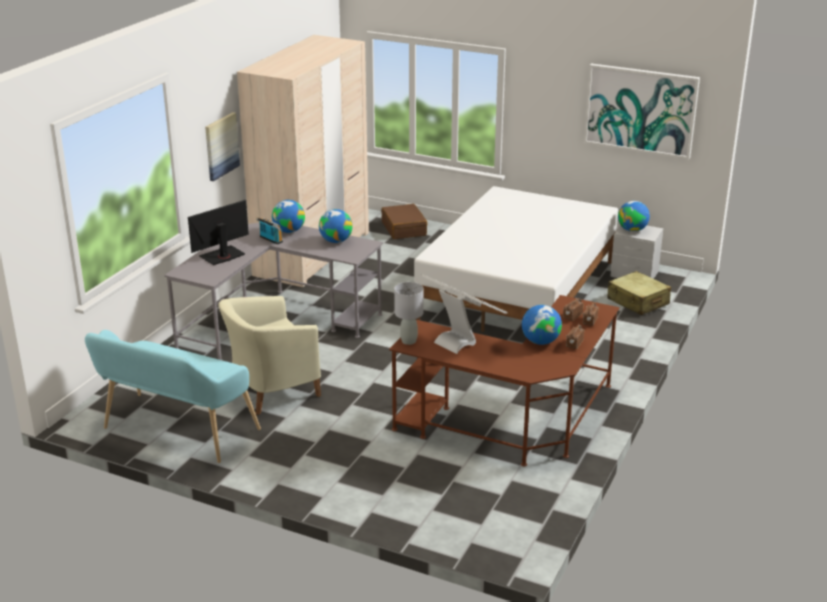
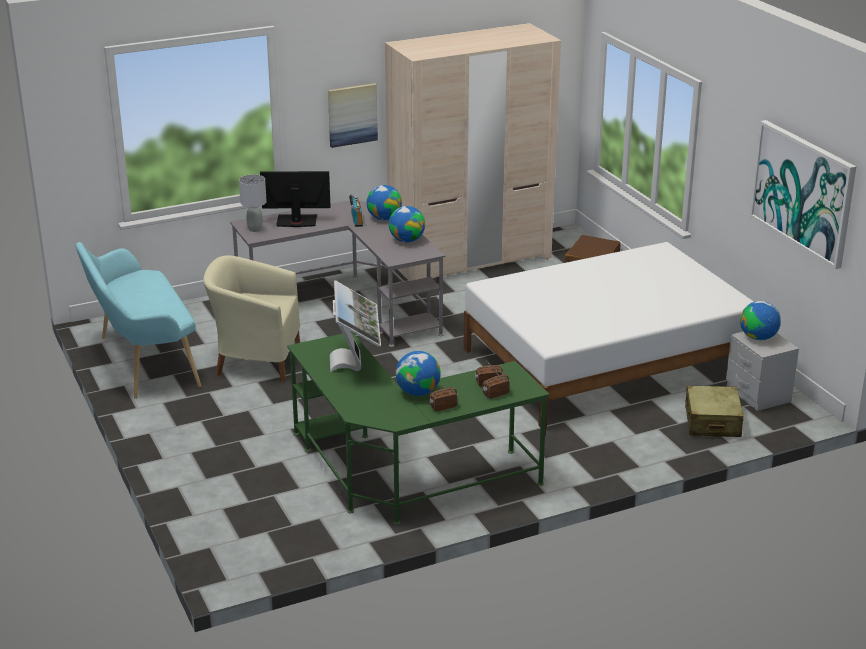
camera: 40 degrees right, 0 degrees up
(409, 341) = (313, 345): grey table lamp -> grey table lamp (255, 229)
(515, 421) = (403, 474): brown desk -> green desk

